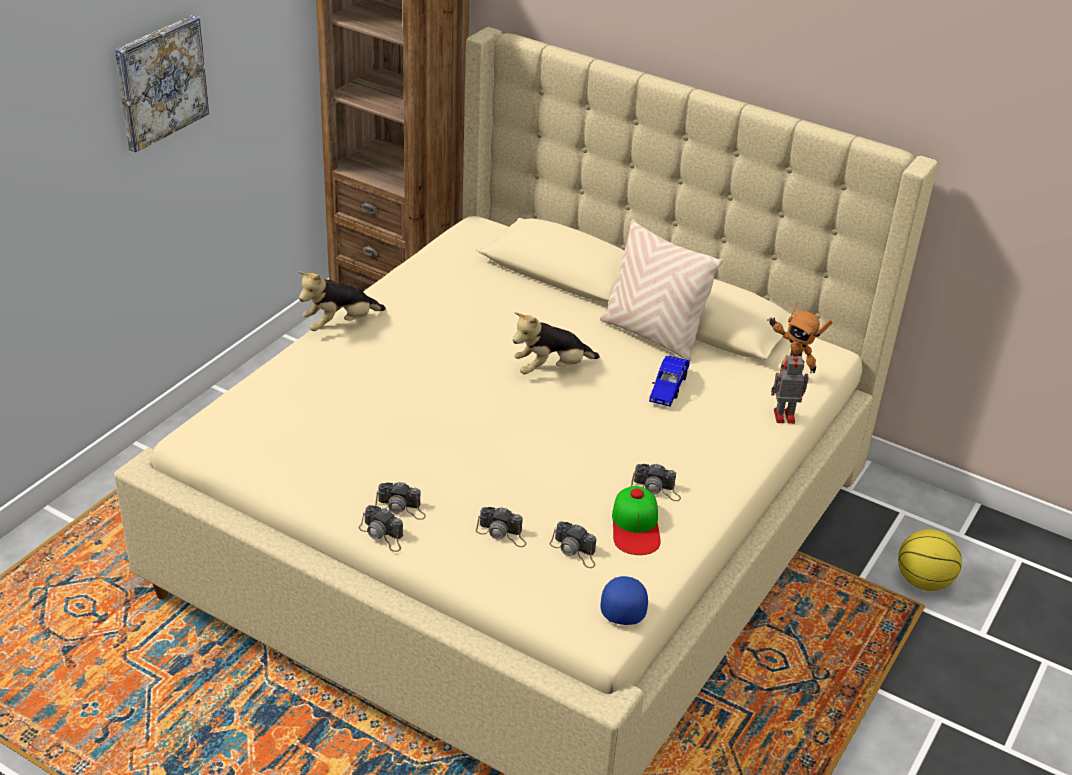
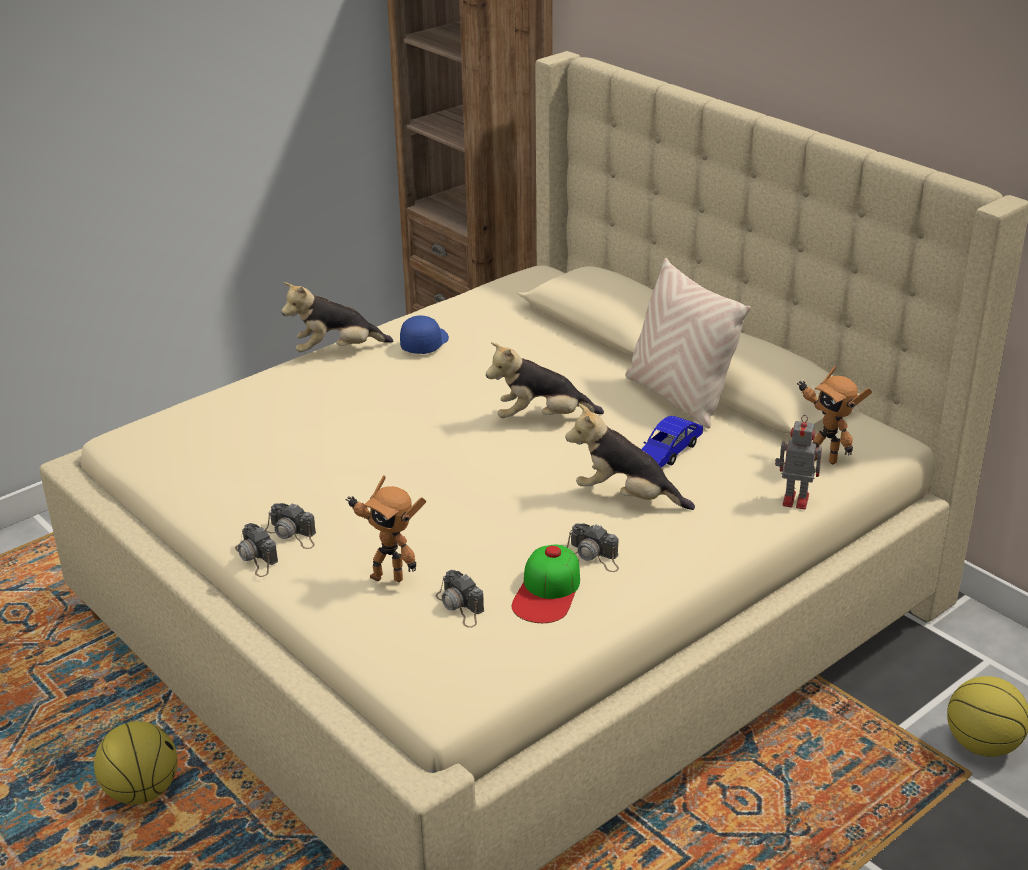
camera: 20 degrees right, 5 degrees down
(160, 82) = (186, 77): picture -> none
(285, 747) = (142, 791): none -> basketball
(502, 533) = (388, 576): camera -> toy robot
(622, 604) = (484, 671): blue cap -> blue cap (424, 343)
(655, 432) = (626, 497): none -> plush toy

